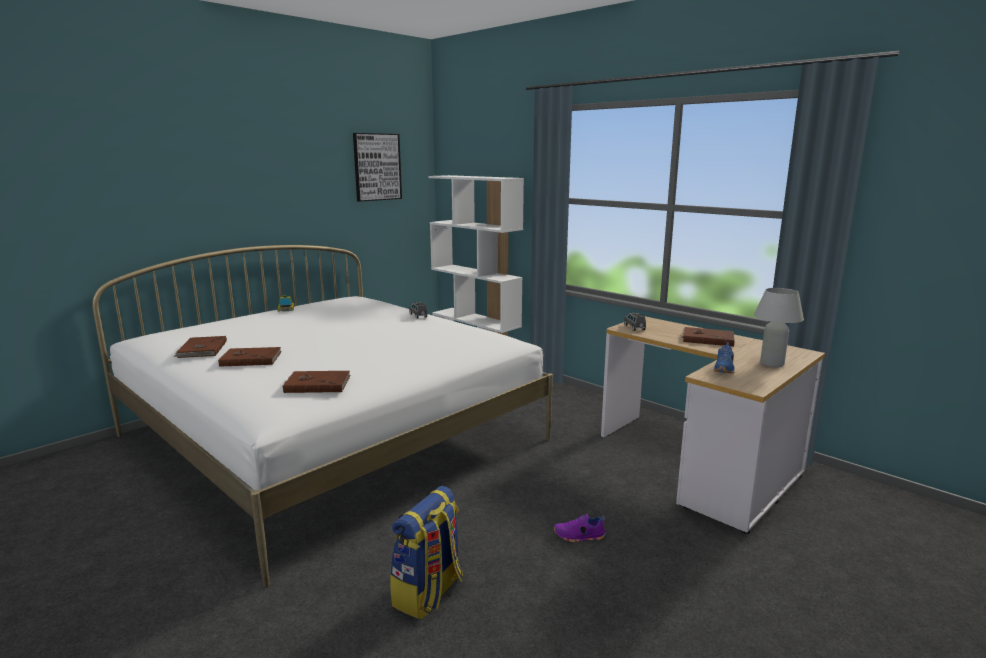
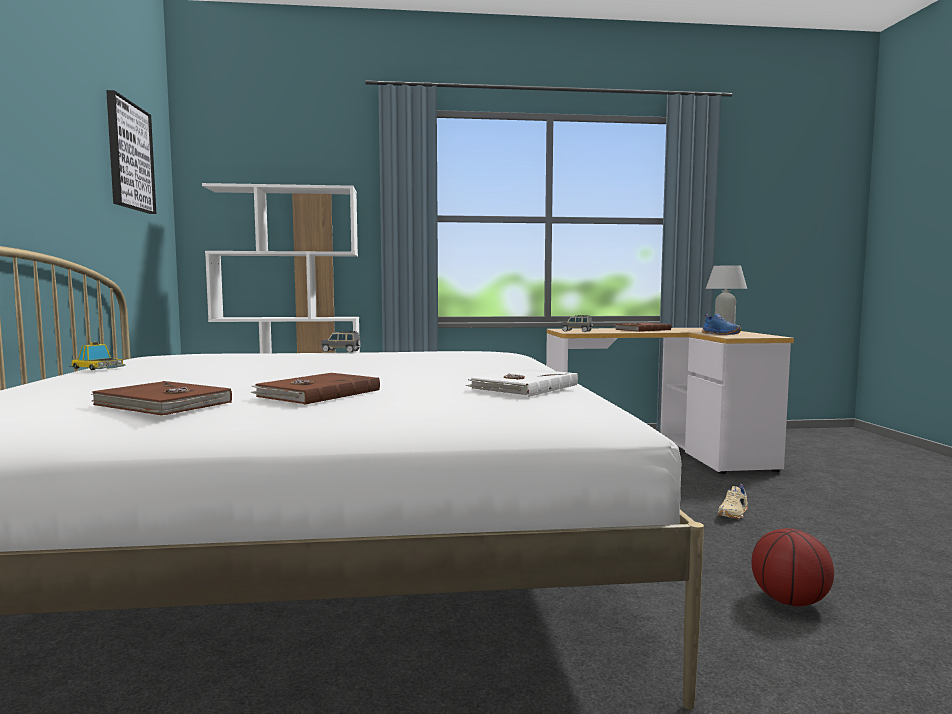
camera: 50 degrees left, 10 degrees down
(317, 384) = (523, 387): brown book -> white book
(428, 593) = (790, 601): backpack -> basketball
(579, 536) = (734, 514): purple shoe -> beige shoe

